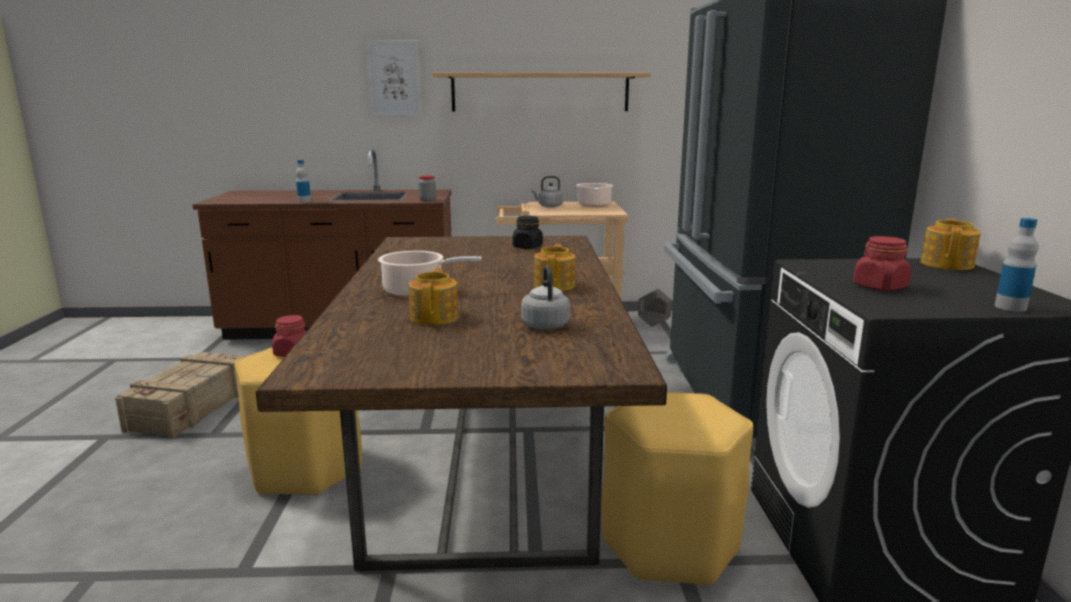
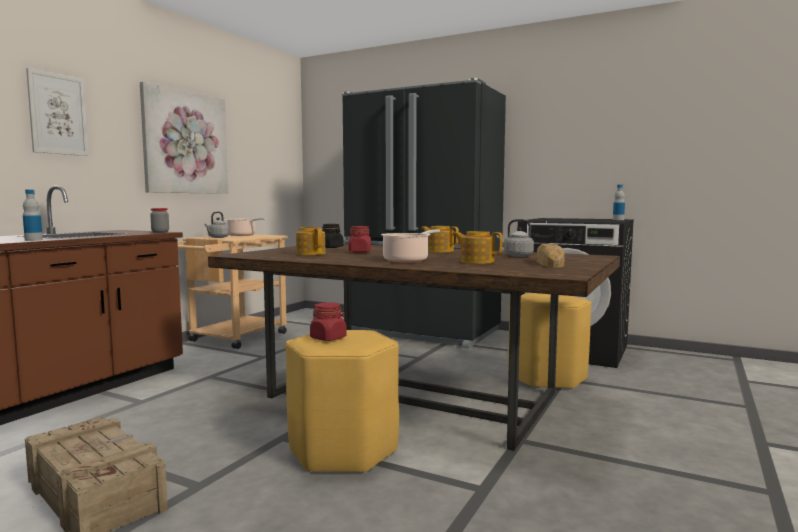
camera: 60 degrees left, 10 degrees down
(457, 352) = (549, 263): none -> bread
(540, 92) = (185, 142): shelf -> picture
(653, 324) = (288, 323): grey planter -> none
(879, 287) = (579, 220): red jar -> red jar (360, 252)
(947, 264) = (551, 218): teapot -> teapot (311, 253)

